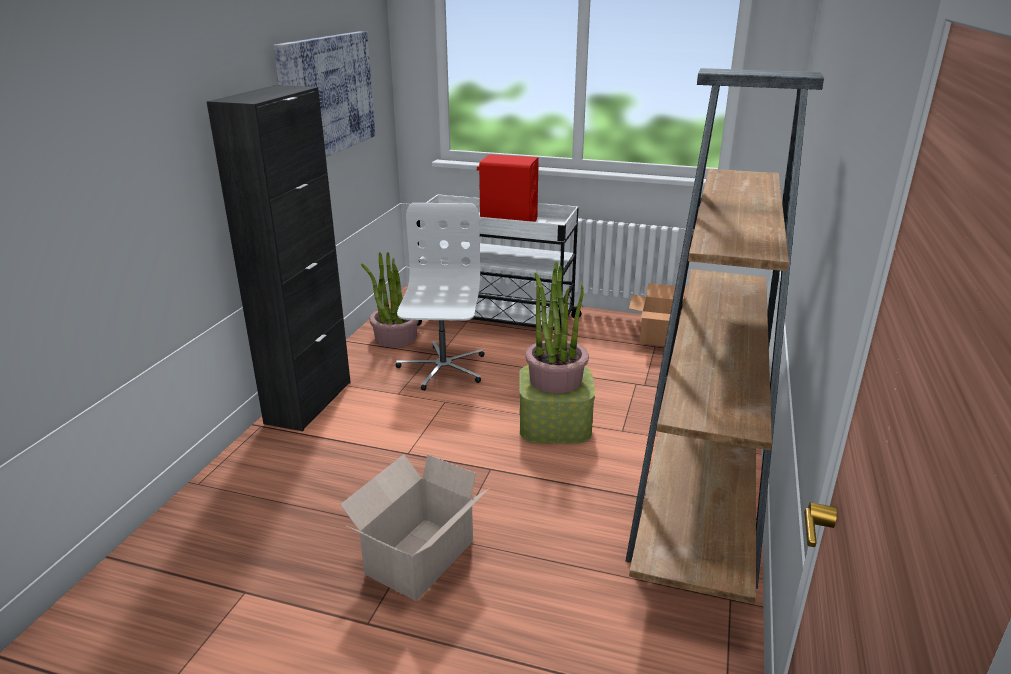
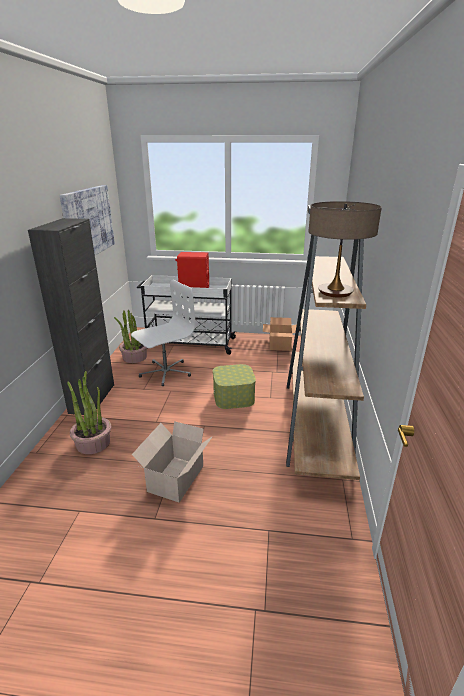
camera: 10 degrees left, 0 degrees up
(442, 368) = (165, 372): white office chair -> white office chair turned 60 degrees clockwise
(555, 379) = (233, 373): potted plant -> potted plant (93, 443)
(734, 236) = (335, 292): none -> table lamp

